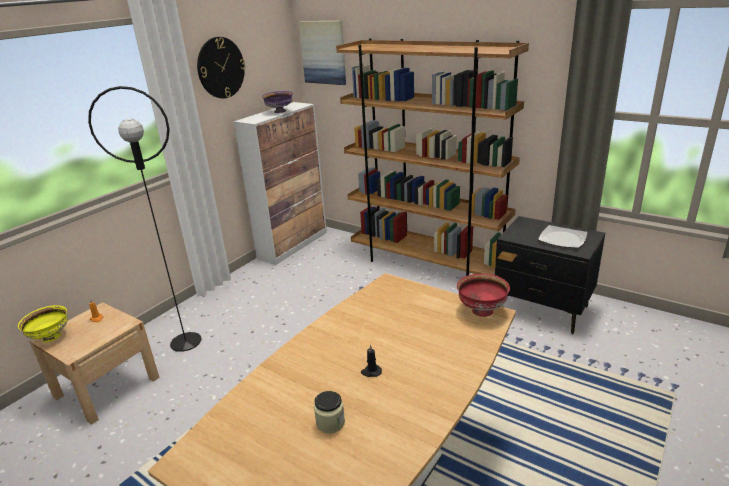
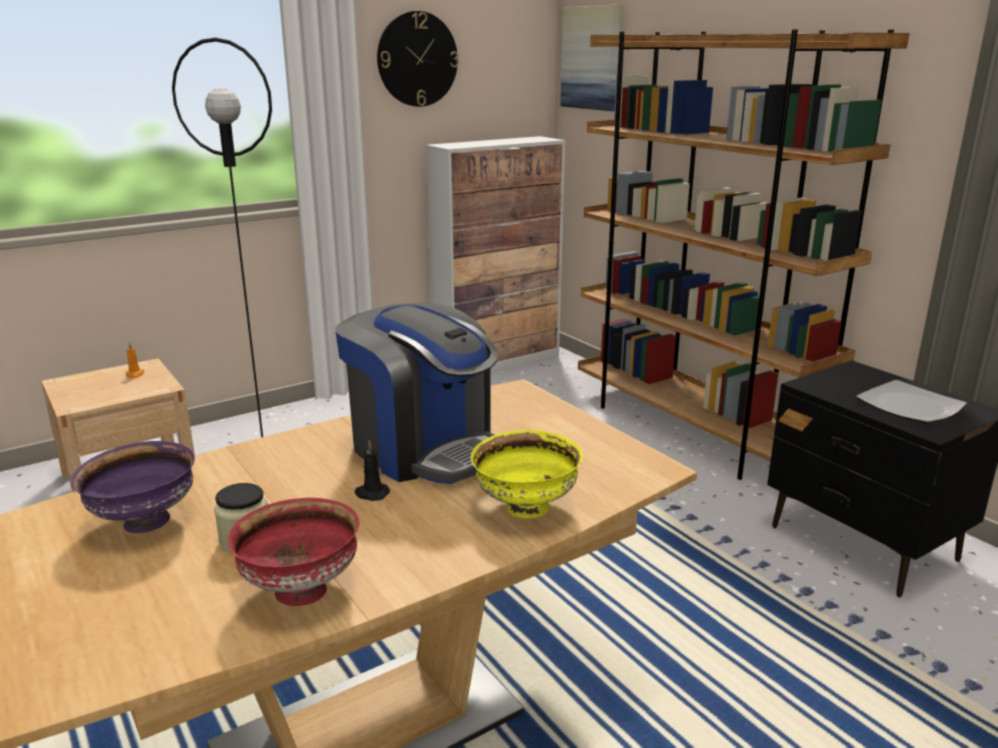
camera: 20 degrees right, 5 degrees down
(50, 338) = (66, 383): yellow bowl -> yellow bowl (526, 509)
(279, 112) = (502, 142): purple bowl -> purple bowl (144, 523)
(373, 334) = (425, 449): none -> coffee machine
(481, 311) = (633, 459): red bowl -> red bowl (300, 590)

